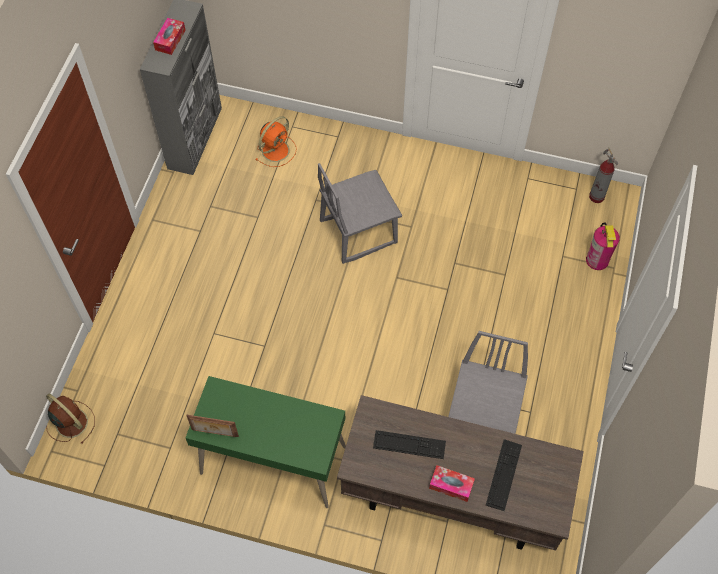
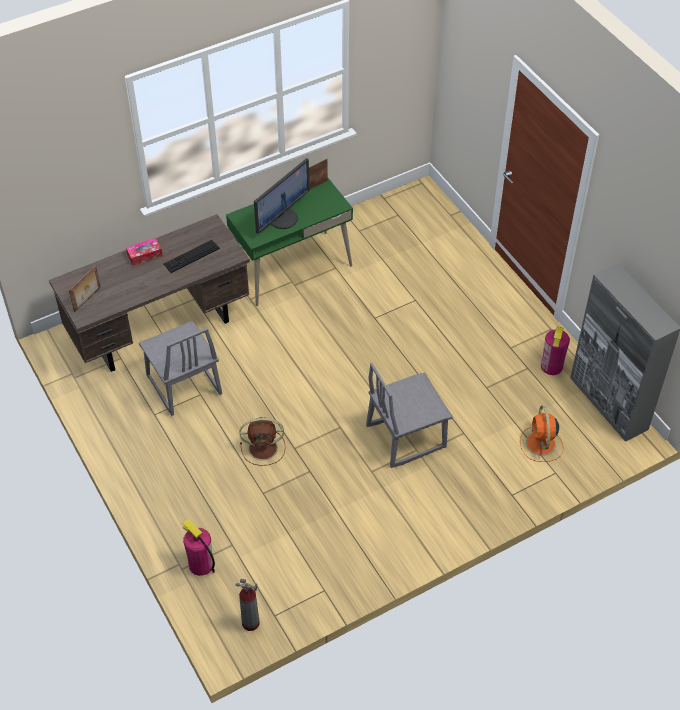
camera: 135 degrees right, 10 degrees down
(70, 422) = (431, 200): brown fan -> brown fan (264, 448)
(170, 40) = (631, 297): tissue box -> none
(192, 193) = (552, 366): none -> fire extinguisher
(280, 421) = (282, 218): none -> monitor
(358, 231) = (405, 436): grey chair -> grey chair turned 135 degrees counterclockwise
(504, 474) = (117, 282): keyboard -> none
(548, 477) = (88, 299): none -> picture frame

